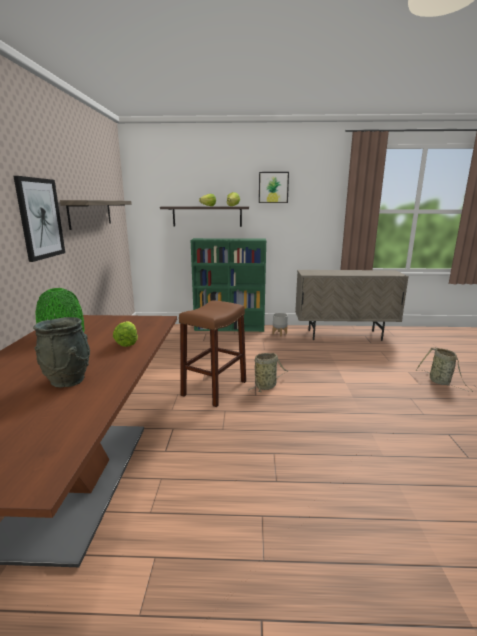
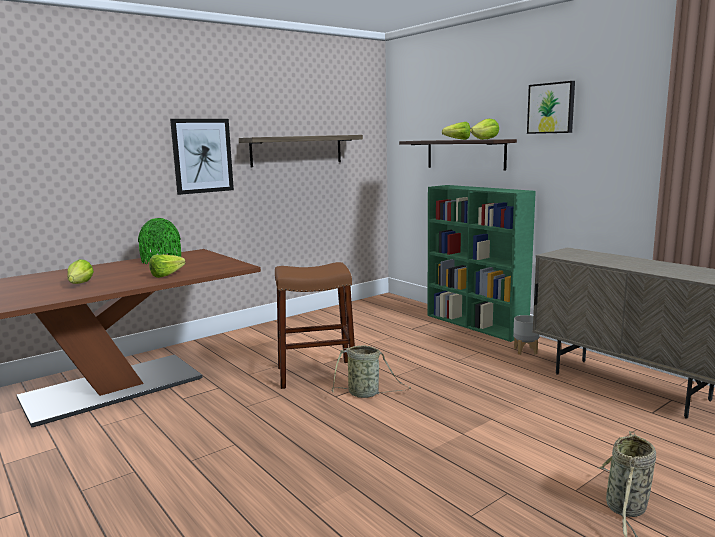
camera: 50 degrees right, 5 degrees down
(68, 380) = (78, 285): grey vase -> lettuce

